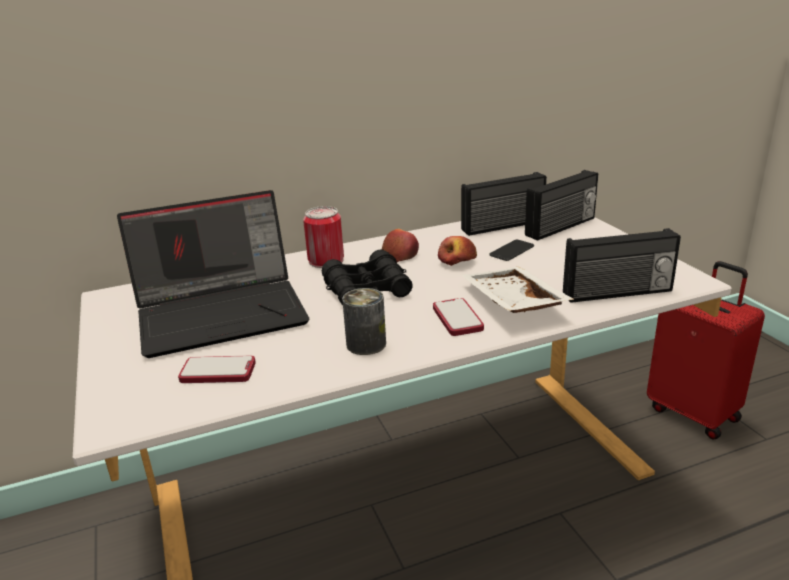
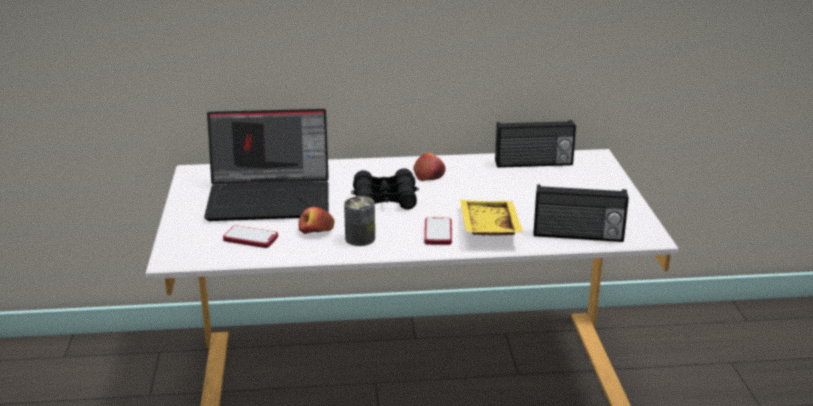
camera: 15 degrees right, 0 degrees up
(326, 260) = (367, 170): can -> none
(457, 262) = (470, 189): apple -> apple (316, 231)
(511, 251) = (522, 187): phone -> none
(511, 303) = (487, 228): white tray -> yellow tray
(561, 227) = (583, 173): radio -> none
(694, 413) = (707, 372): red suitcase -> none

